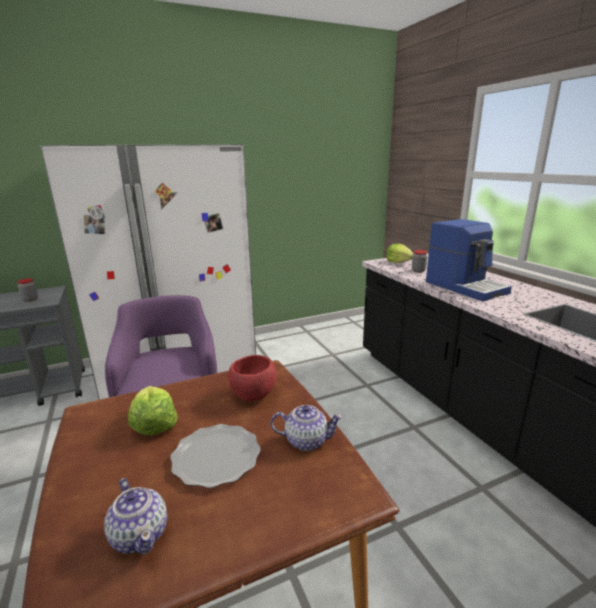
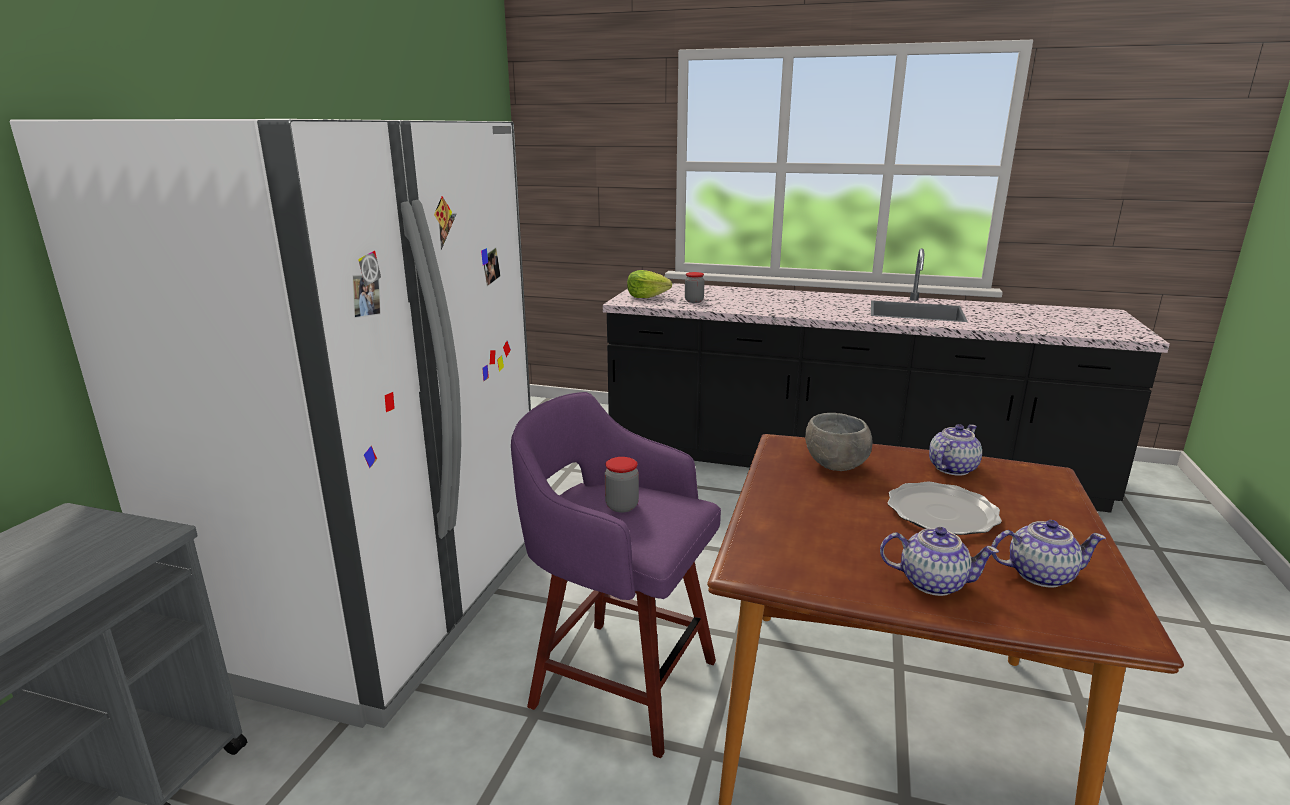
camera: 50 degrees left, 0 degrees up
(30, 300) = (71, 553): jar -> jar (622, 506)
(99, 481) = (931, 582): none -> teapot
(154, 424) = (836, 530): lettuce -> none
(253, 395) = (836, 466): red bowl -> grey bowl
(465, 287) = (776, 305): coffee machine -> none

